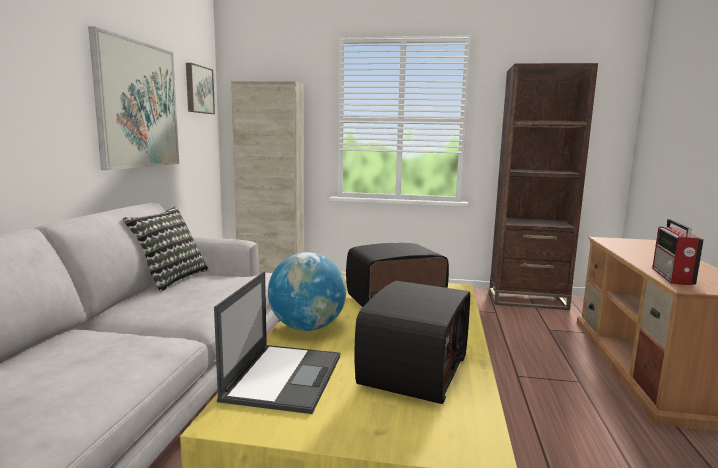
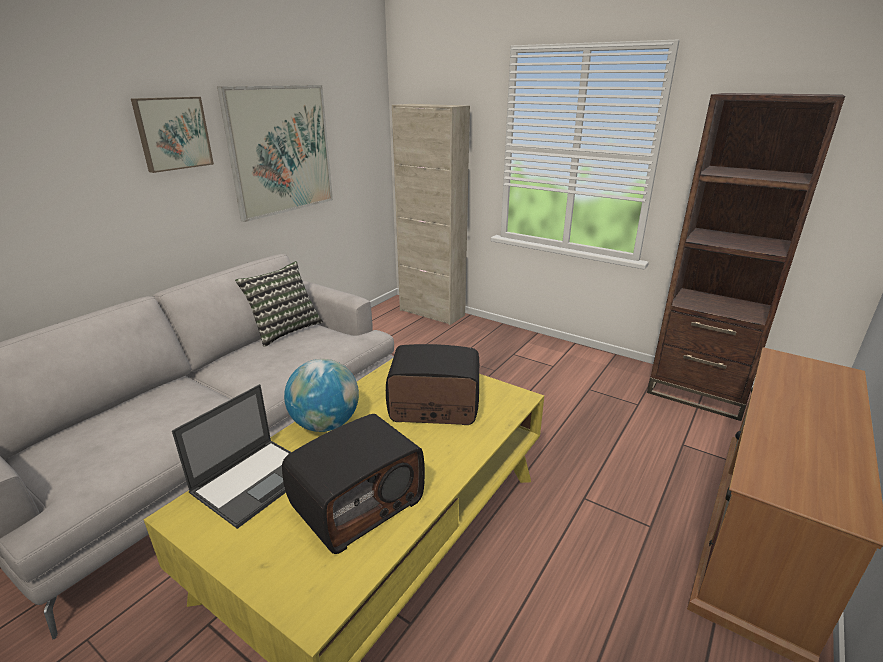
camera: 25 degrees right, 15 degrees up
(198, 89) = (361, 115): picture -> picture (172, 133)
(672, 276) = (769, 456): radio -> none

